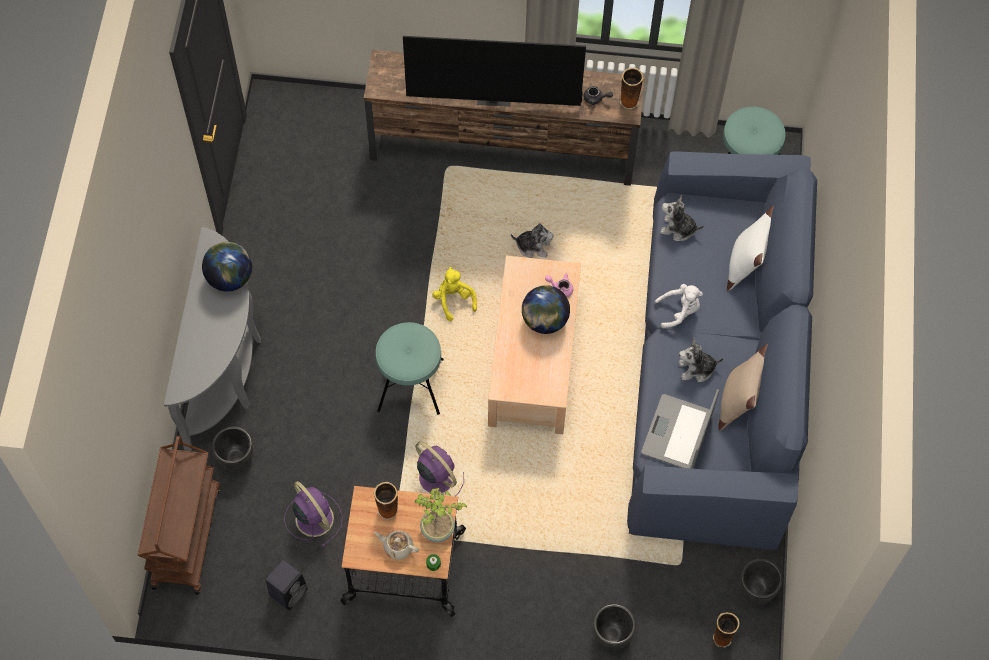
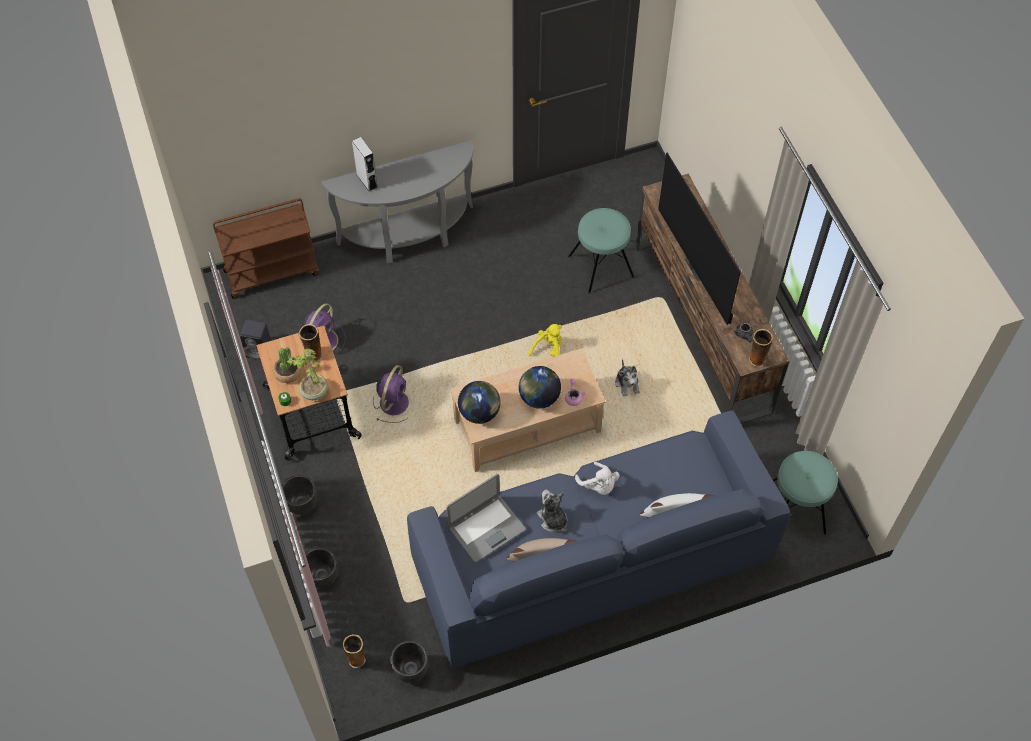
camera: 65 degrees right, 5 degrees down
(194, 356) = (367, 181): none -> grey speaker
(230, 277) = (440, 174): globe -> globe (480, 412)
(235, 458) = (345, 273): black planter -> black planter (302, 503)
(397, 547) = (288, 372): beige teapot -> potted plant
(410, 385) = (461, 354): turquoise stool -> turquoise stool (600, 266)
(678, 229) = (675, 454): plush toy -> none
(678, 433) = (486, 528): laptop -> laptop turned 150 degrees clockwise

